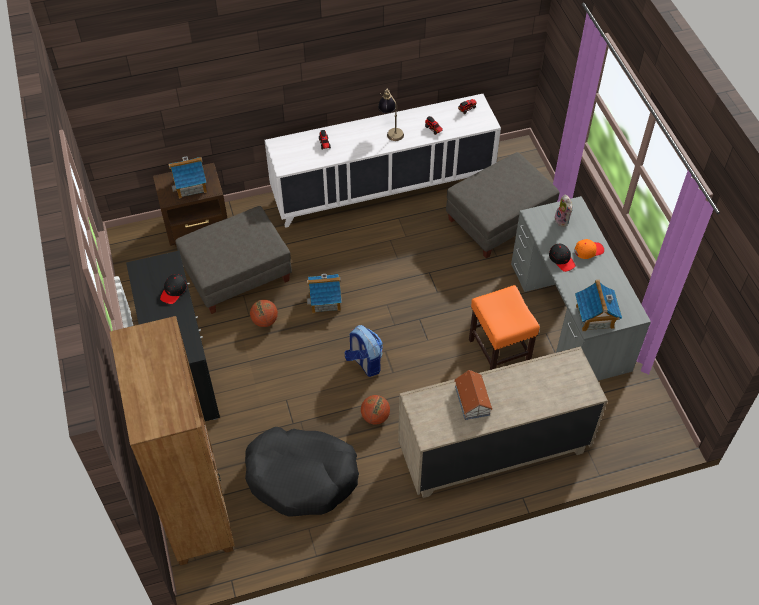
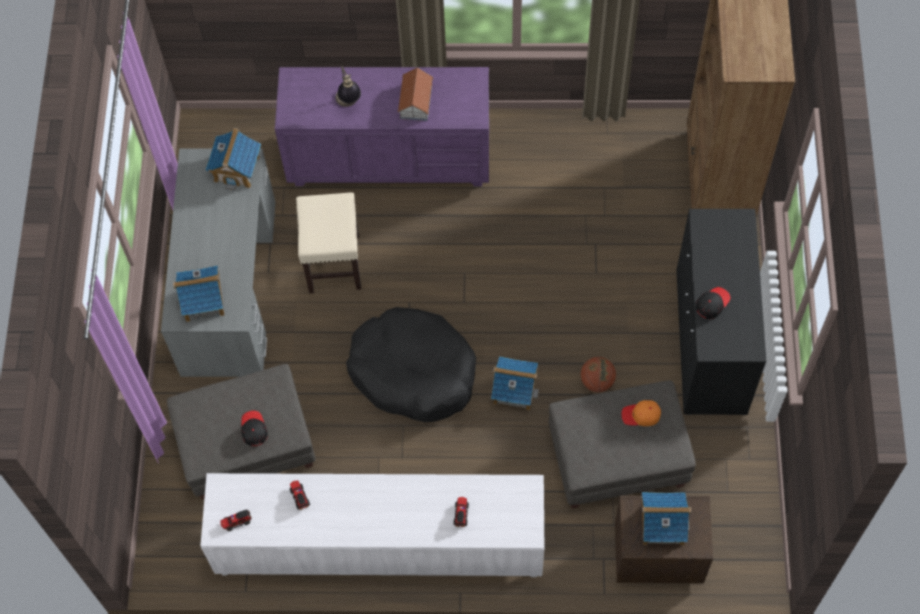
camera: 160 degrees left, 10 degrees up
(302, 476) = (600, 184): black dog bed -> black dog bed (413, 371)
(364, 362) = (493, 293): backpack -> none
(375, 417) = (502, 227): basketball -> none
(391, 130) = (360, 512): table lamp -> table lamp (349, 105)
(493, 449) = (389, 159): beige dresser -> purple dresser
(498, 352) = (334, 264): orange stool -> beige stool
(561, 259) = (234, 249): black cap -> black cap (253, 429)
(563, 220) = (203, 301): plush toy -> toy house
(588, 250) = (196, 252): orange cap -> orange cap (641, 415)

